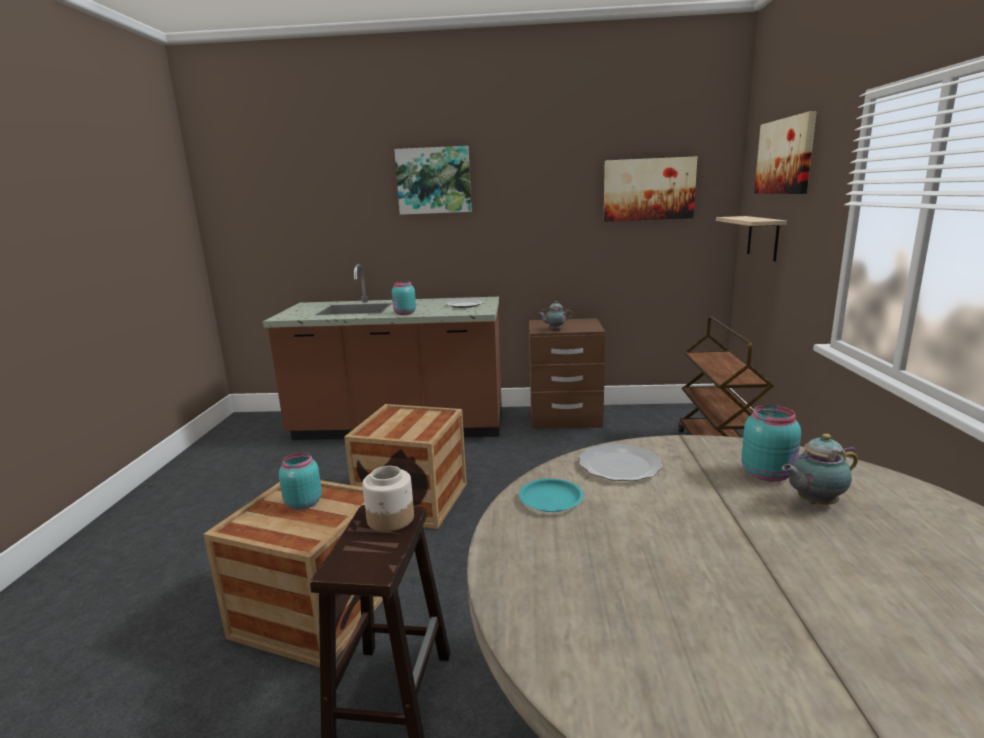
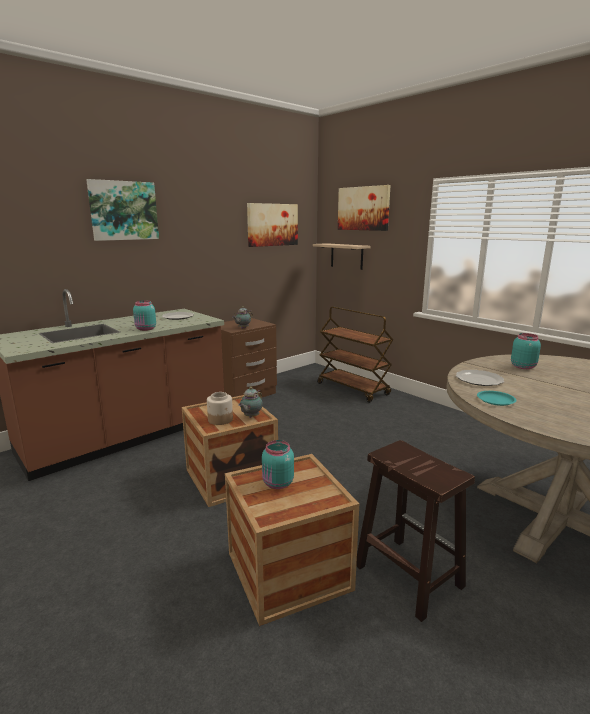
camera: 45 degrees left, 0 degrees up
(391, 519) = (401, 451): jar -> jar (220, 419)
(813, 503) = (555, 371): teapot -> teapot (250, 417)

